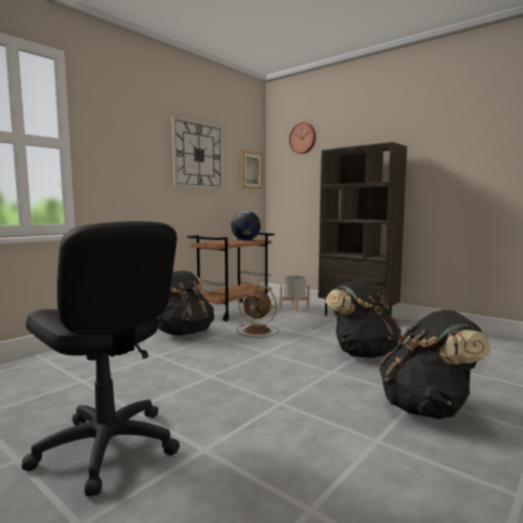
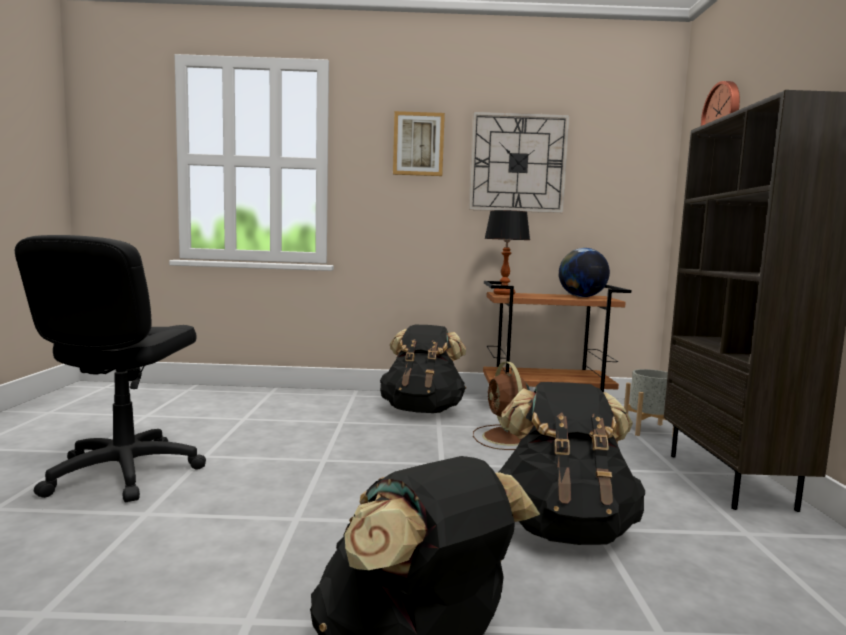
camera: 50 degrees right, 0 degrees up
(209, 243) = (504, 294): none -> table lamp
(250, 170) = (634, 181): picture -> picture (418, 144)

